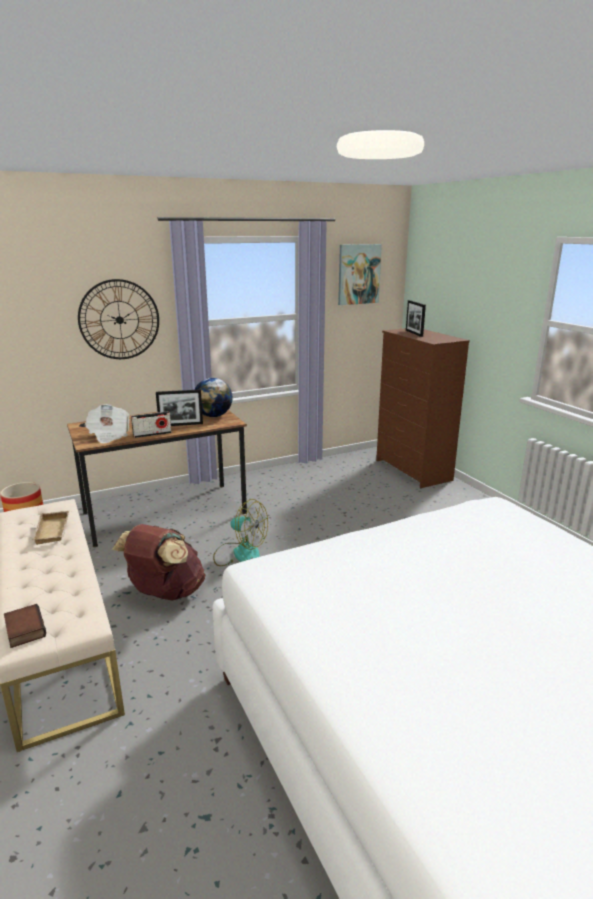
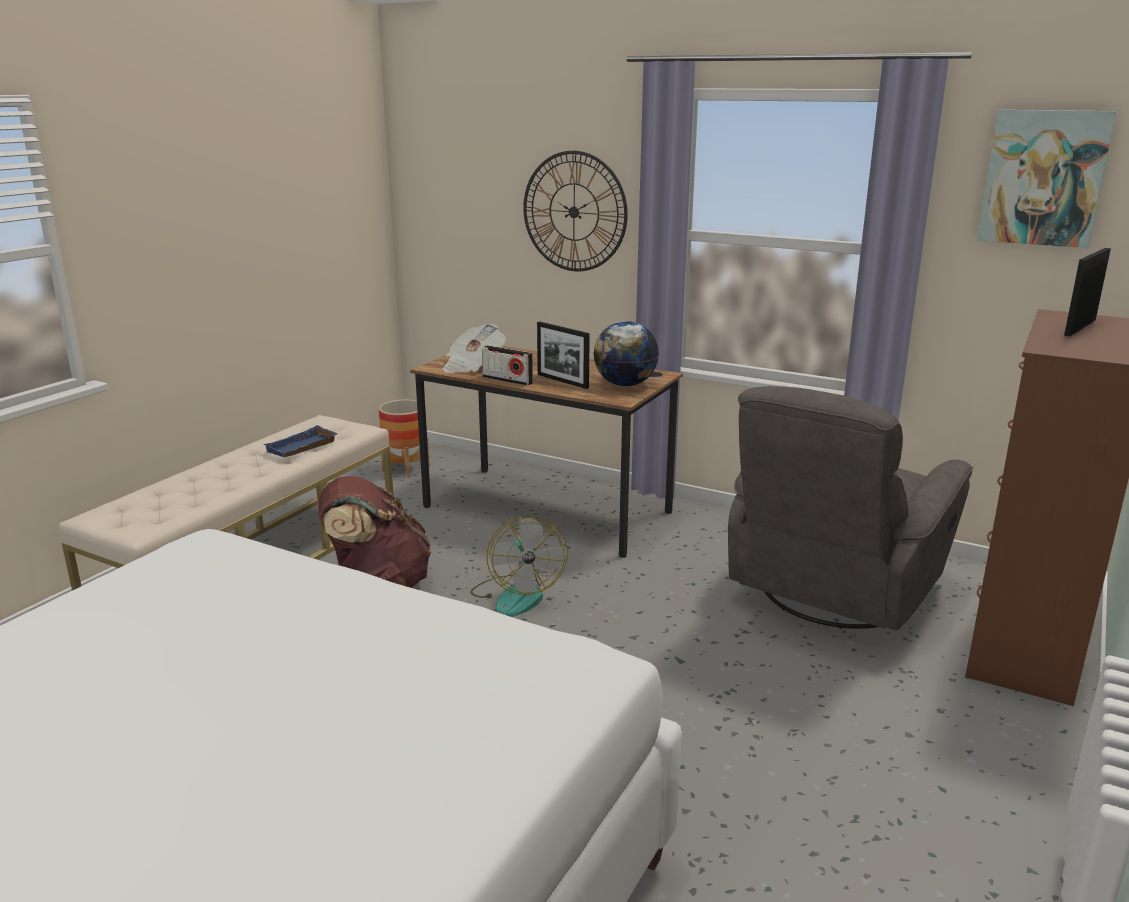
camera: 55 degrees right, 0 degrees up
(23, 629) = (113, 507): book -> none
(54, 531) = (302, 448): beige tray -> blue tray
(340, 485) = (830, 595): none -> grey armchair

